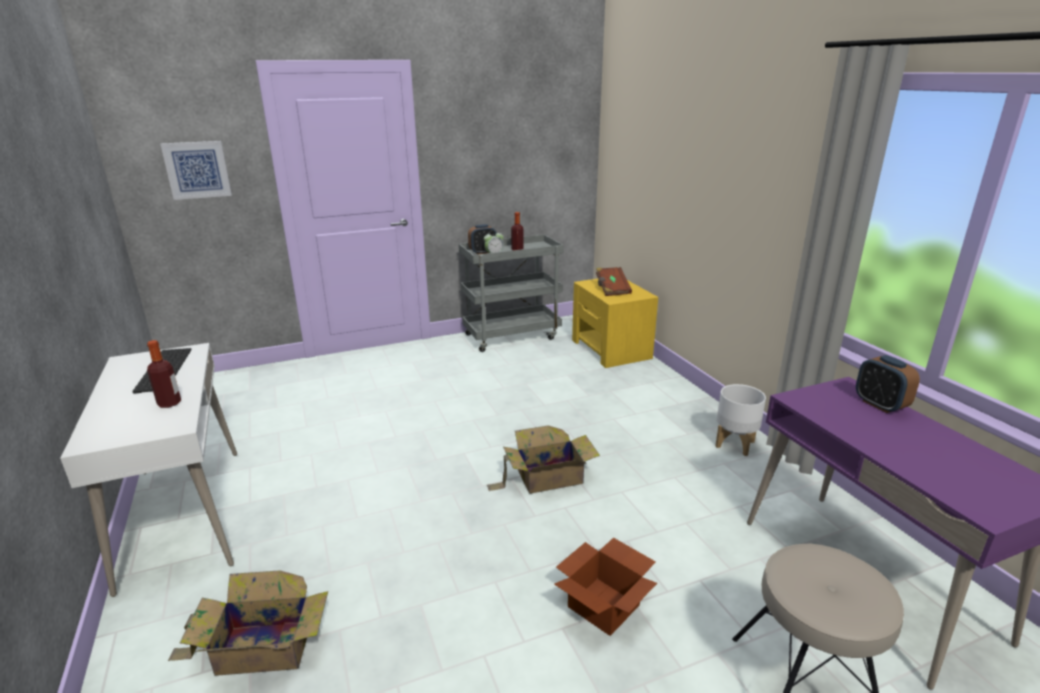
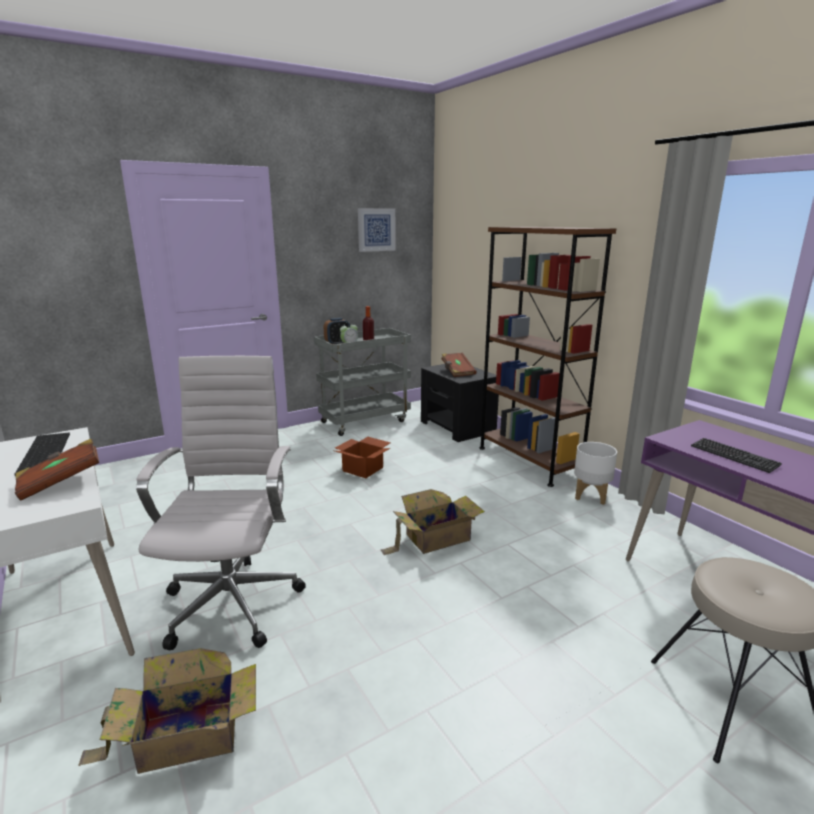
camera: 10 degrees left, 5 degrees down
(169, 403) = (61, 483): bottle -> brown book
(197, 170) = (58, 264): picture -> picture (376, 229)
(333, 522) = (234, 600): none -> white office chair
(605, 605) = (527, 646): cardboard box -> cardboard box (364, 469)
(611, 349) = (457, 427): yellow nightstand -> black nightstand
(678, 396) = (529, 461): none -> brown bookcase
(862, 428) = (734, 456): none -> keyboard
(880, 405) = (737, 438): alarm clock -> none

